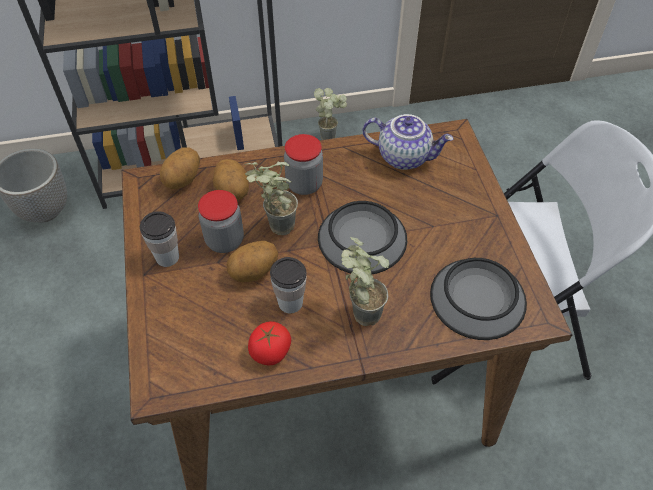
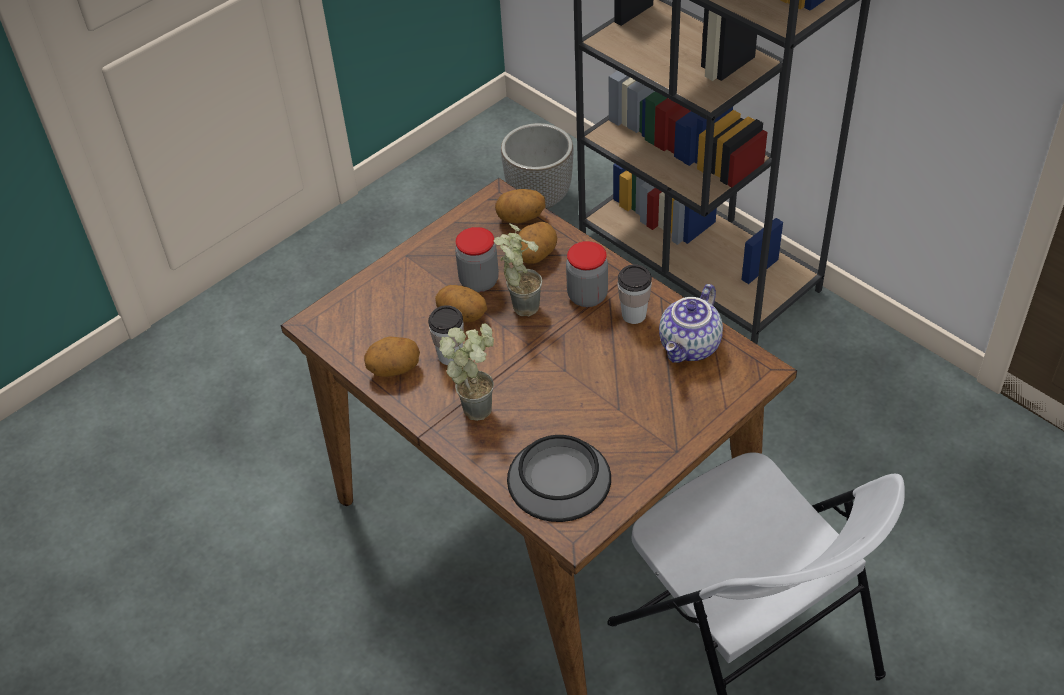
camera: 60 degrees right, 5 degrees down
(167, 257) = (433, 258): cup -> cup (634, 315)
(270, 351) = (394, 369): tomato -> potato
(331, 135) = (864, 349): potted plant -> none
(362, 238) = (559, 366): bowl -> none
(404, 156) = (691, 347): teapot -> teapot turned 45 degrees clockwise

